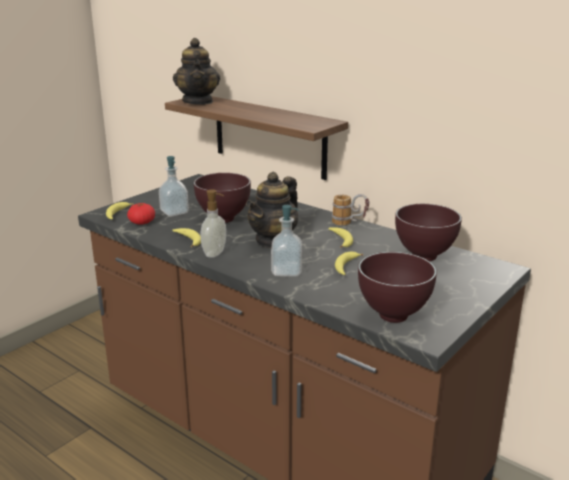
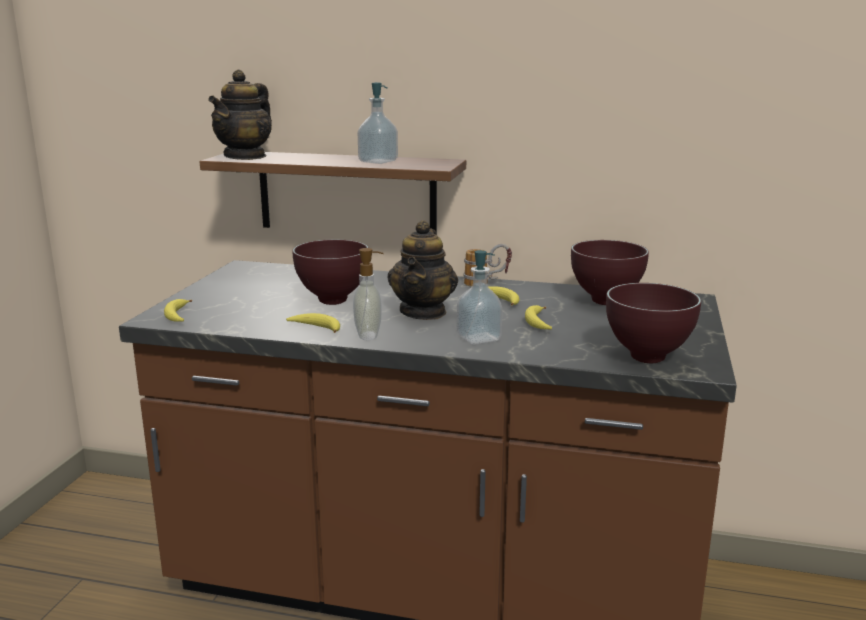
camera: 25 degrees left, 5 degrees down
(142, 222) = (227, 320): tomato -> none
(174, 212) = (257, 303): soap dispenser -> soap dispenser (378, 161)
(198, 102) = (245, 156): teapot -> teapot turned 60 degrees clockwise

